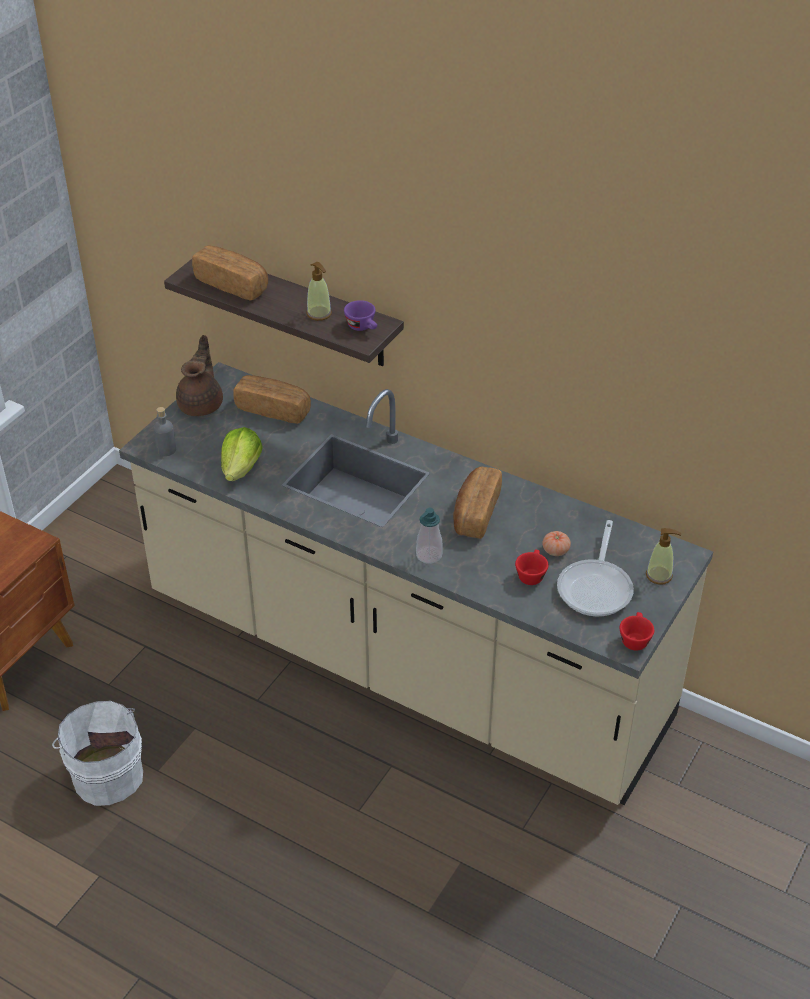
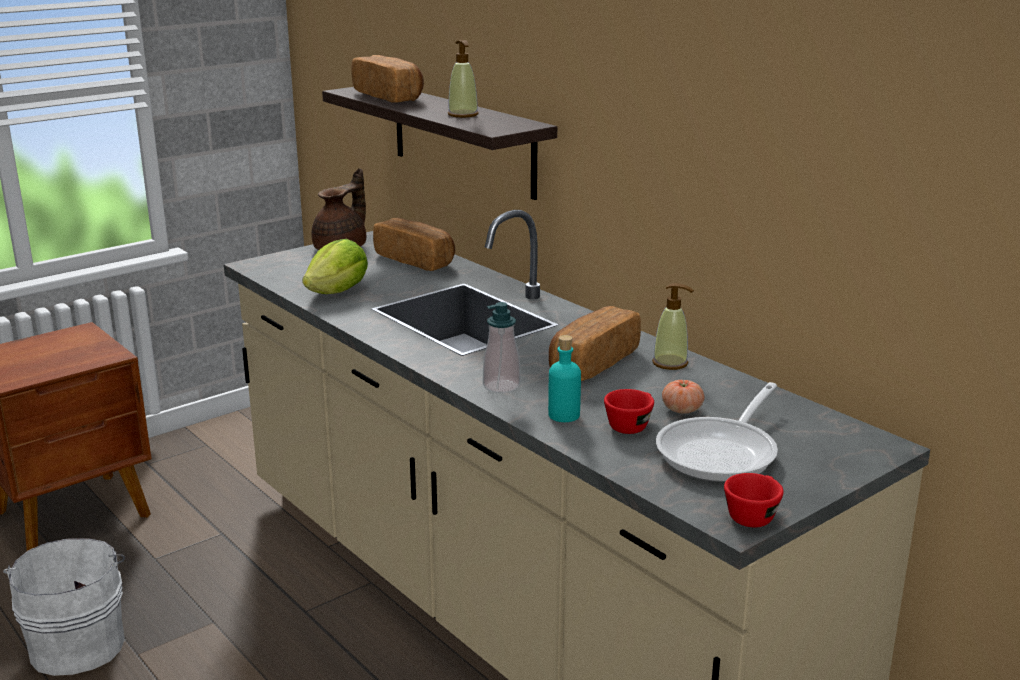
camera: 20 degrees right, 20 degrees down
(166, 450) = (272, 270): grey bottle -> none
(363, 327) = (504, 124): purple cup -> none
(485, 575) = (564, 415): none -> turquoise bottle
(659, 575) = (829, 457): soap dispenser -> soap dispenser (670, 363)

